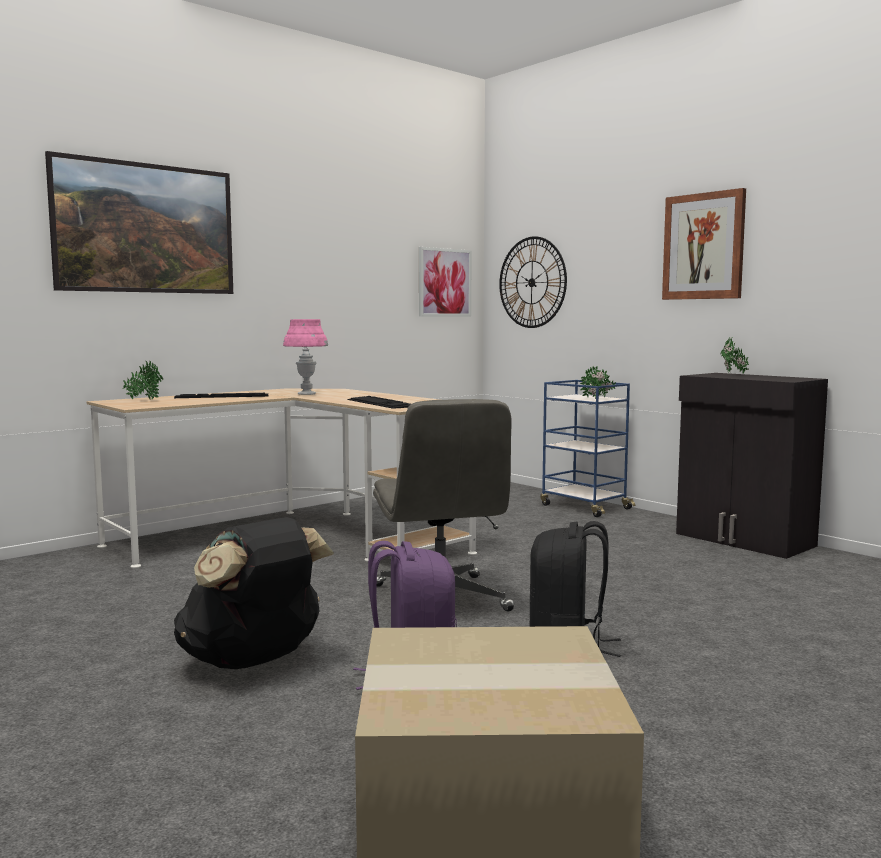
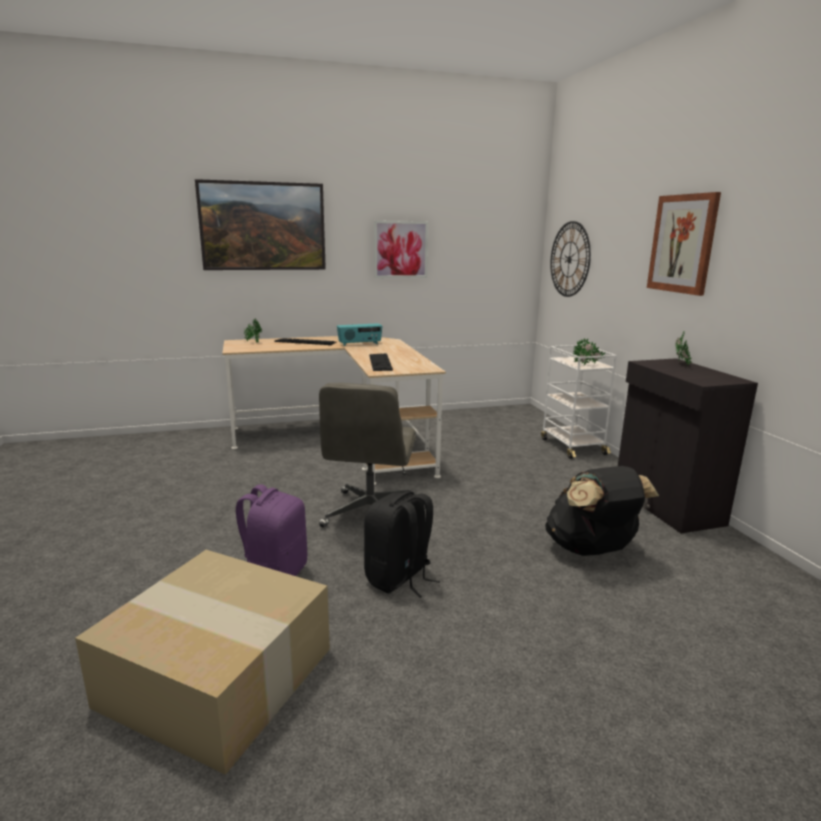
camera: 25 degrees right, 10 degrees up
(254, 661) = (211, 537): black backpack -> black backpack (592, 550)
(306, 394) = (360, 344): pink table lamp -> radio
(444, 282) = (504, 256): picture -> picture (400, 249)
(584, 507) = (572, 446): blue cart -> white cart

